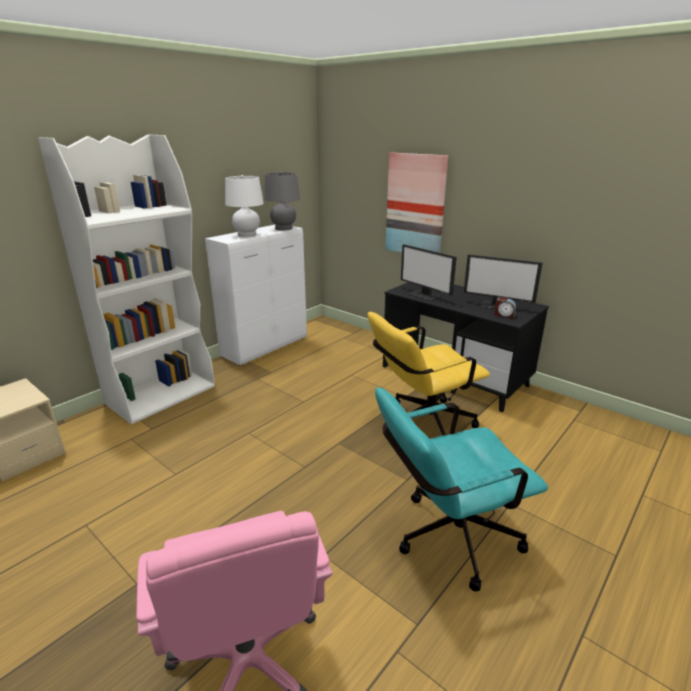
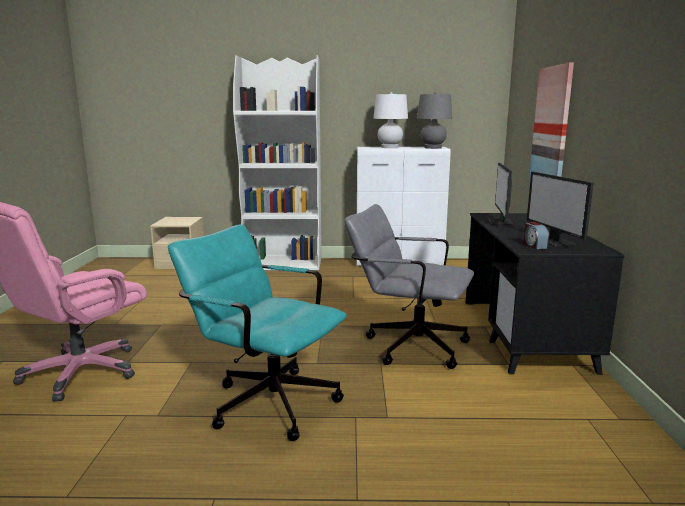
camera: 50 degrees right, 10 degrees down
(421, 424) = (407, 345): yellow office chair -> grey office chair

